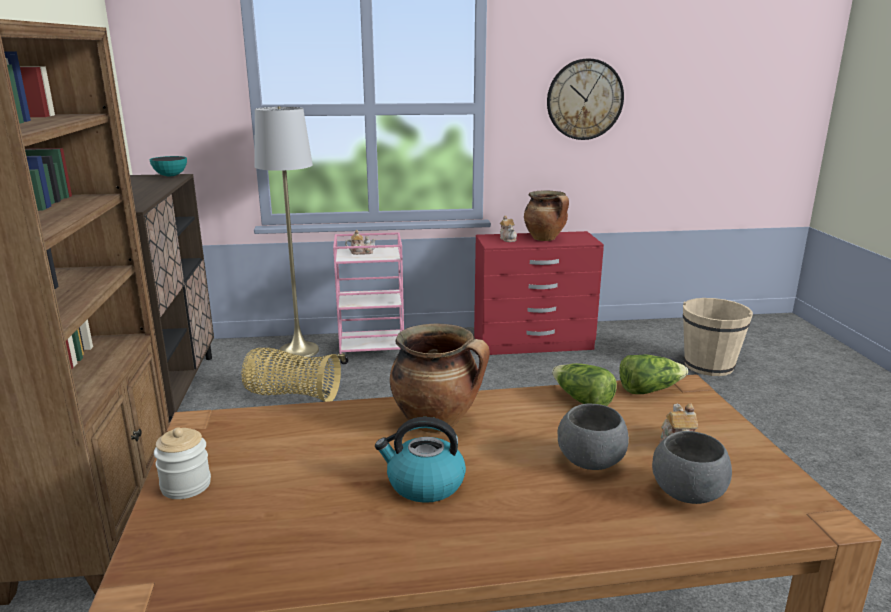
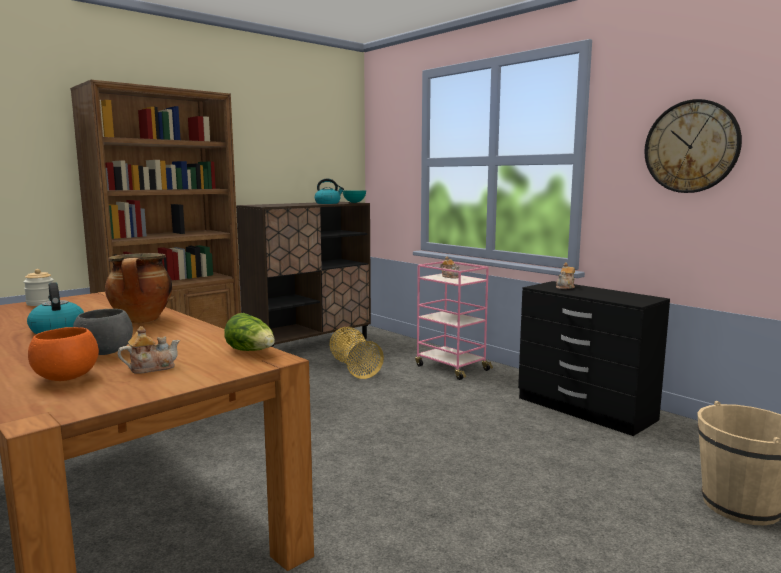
camera: 55 degrees right, 10 degrees down
(153, 184) = (328, 203): none -> kettle
(299, 350) = (414, 351): grey floor lamp -> none
(534, 343) = (585, 409): red dresser -> black dresser
(545, 239) = (599, 293): cooking pot -> none
(582, 400) = (209, 340): lettuce -> none
(686, 494) = (67, 378): grey bowl -> orange bowl

